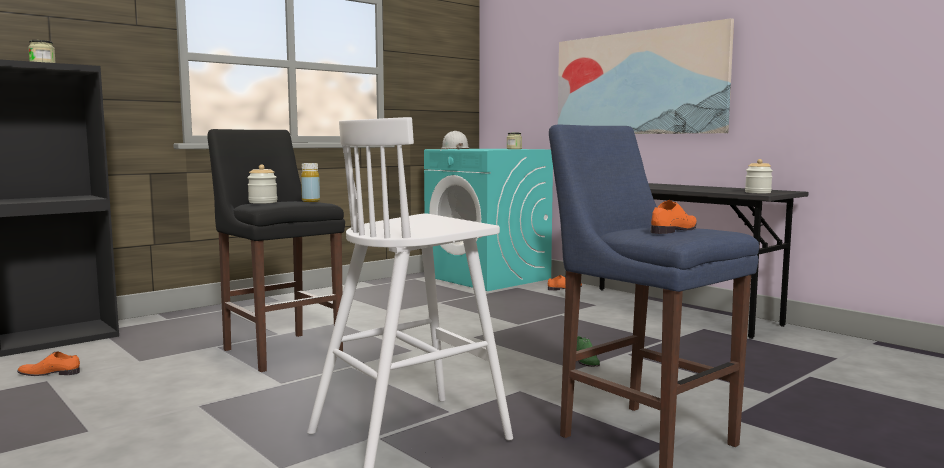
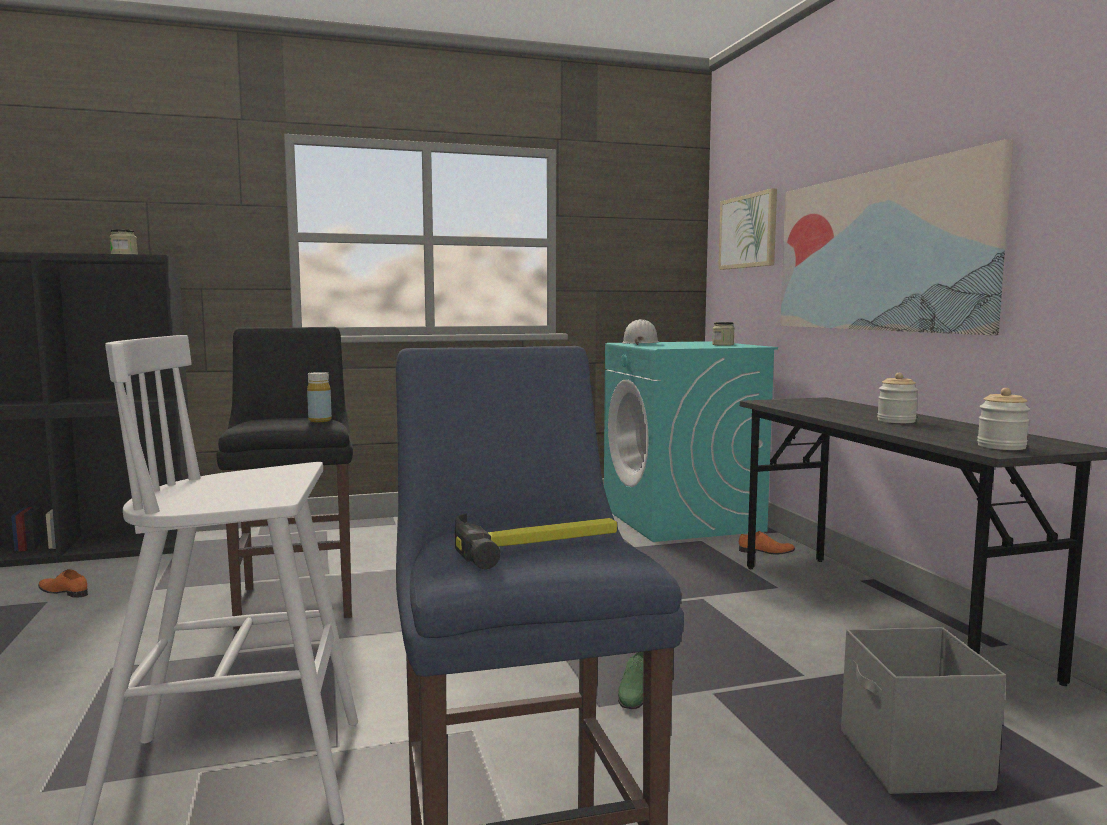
camera: 25 degrees right, 0 degrees up
(263, 202) = (265, 419): jar -> jar (896, 421)
(522, 68) = (748, 231): none -> picture
(675, 229) = (536, 544): orange shoe -> hammer
(755, 363) = (913, 761): none -> grey storage box

